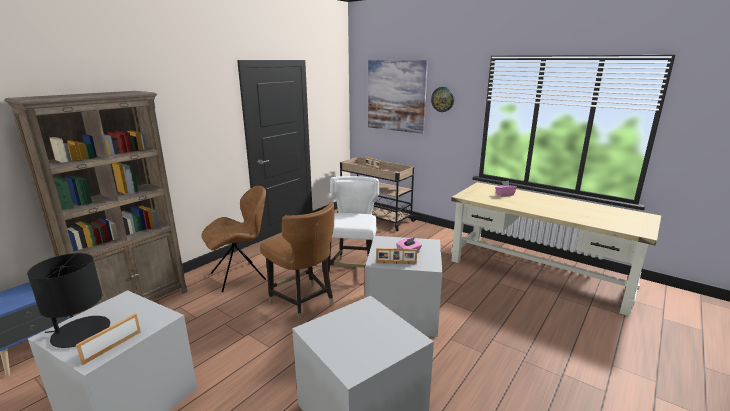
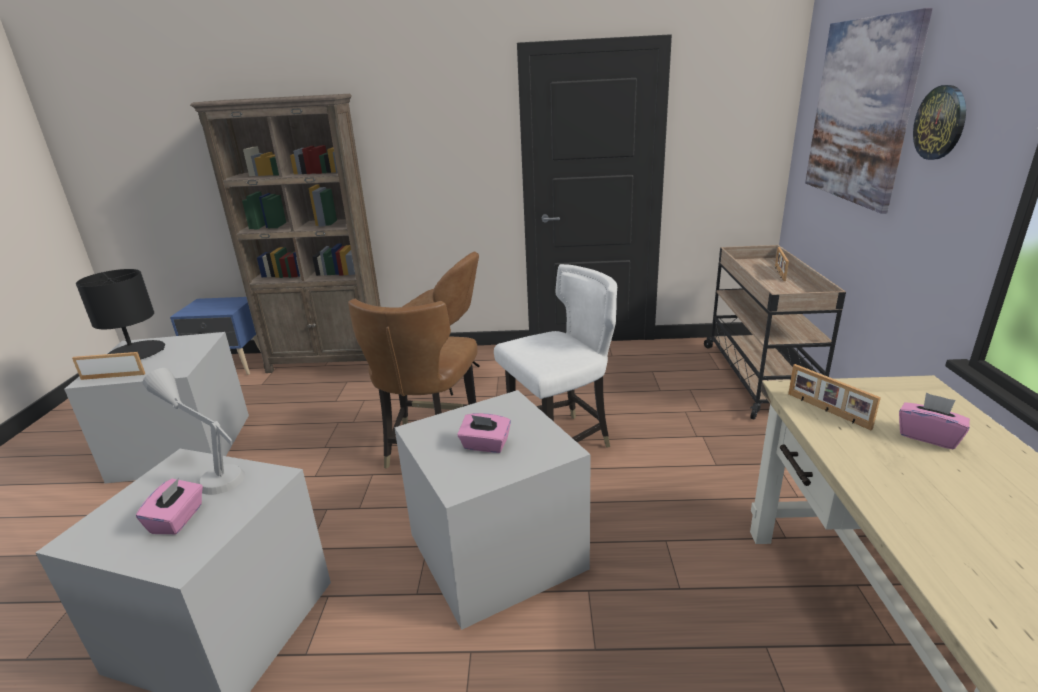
camera: 55 degrees right, 5 degrees up
(338, 321) = (211, 472): none -> grey table lamp
(373, 336) = (178, 519): none -> pink tissue box
(396, 263) = (432, 448): picture frame -> picture frame (827, 411)

